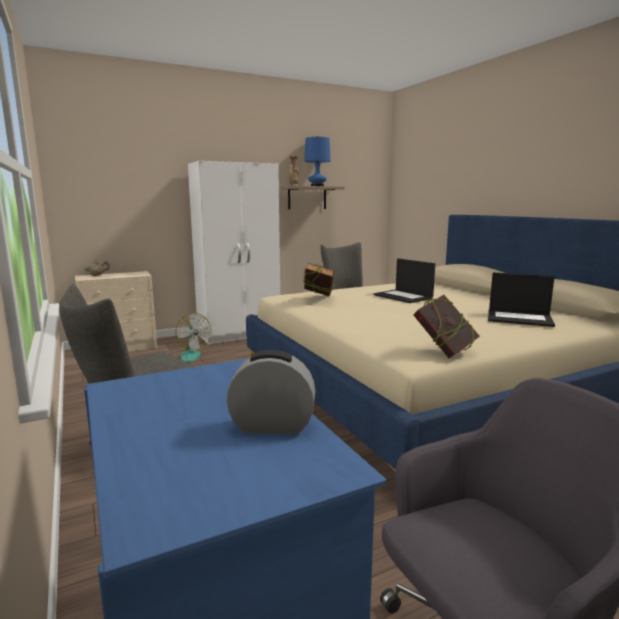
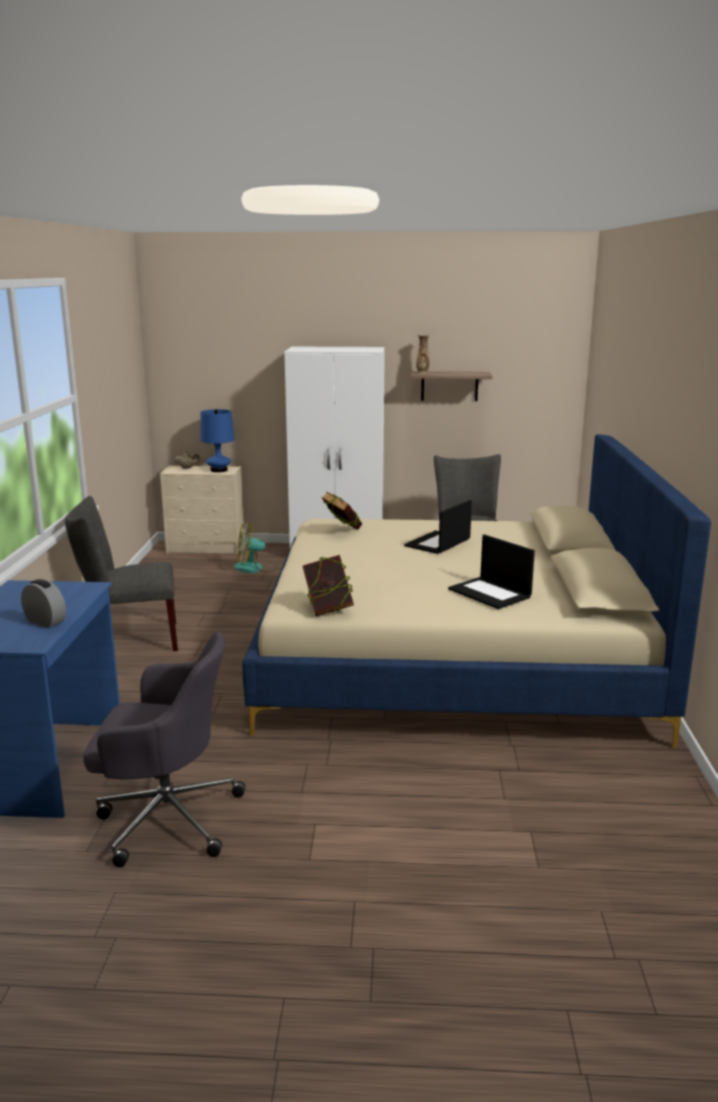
camera: 30 degrees right, 5 degrees up
(187, 355) = (255, 568): fan -> fan turned 90 degrees clockwise
(317, 186) = (458, 373): blue table lamp -> blue table lamp (219, 470)
(403, 296) = (438, 543): laptop -> laptop turned 45 degrees clockwise

